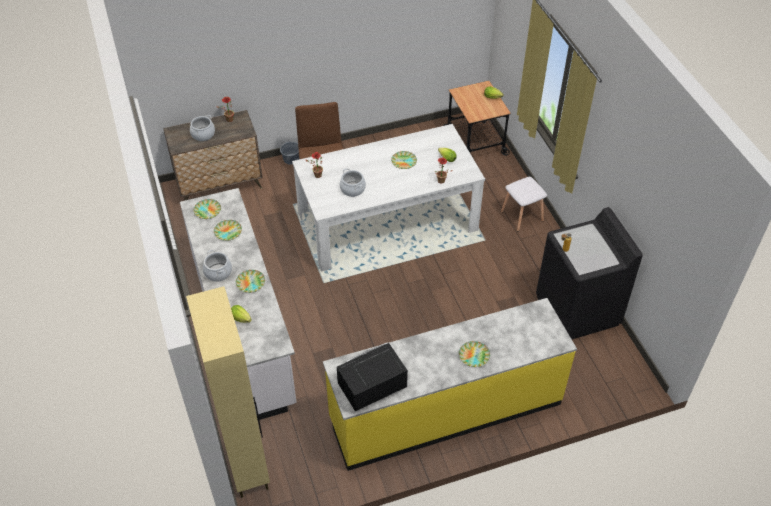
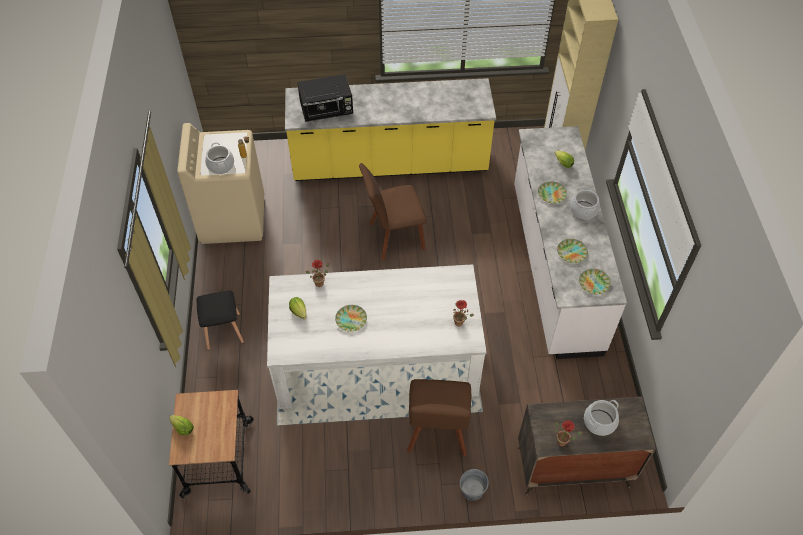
camera: 165 degrees left, 5 degrees up
(352, 189) = (423, 294): cooking pot -> cooking pot (220, 165)
(371, 388) = (461, 92): black microwave -> black microwave (327, 111)
(410, 326) = (393, 237): none -> brown chair
(474, 355) = (370, 98): plate -> none
(522, 216) = (223, 330): white stool -> black stool
(577, 311) = (232, 218): black washing machine -> beige washing machine

